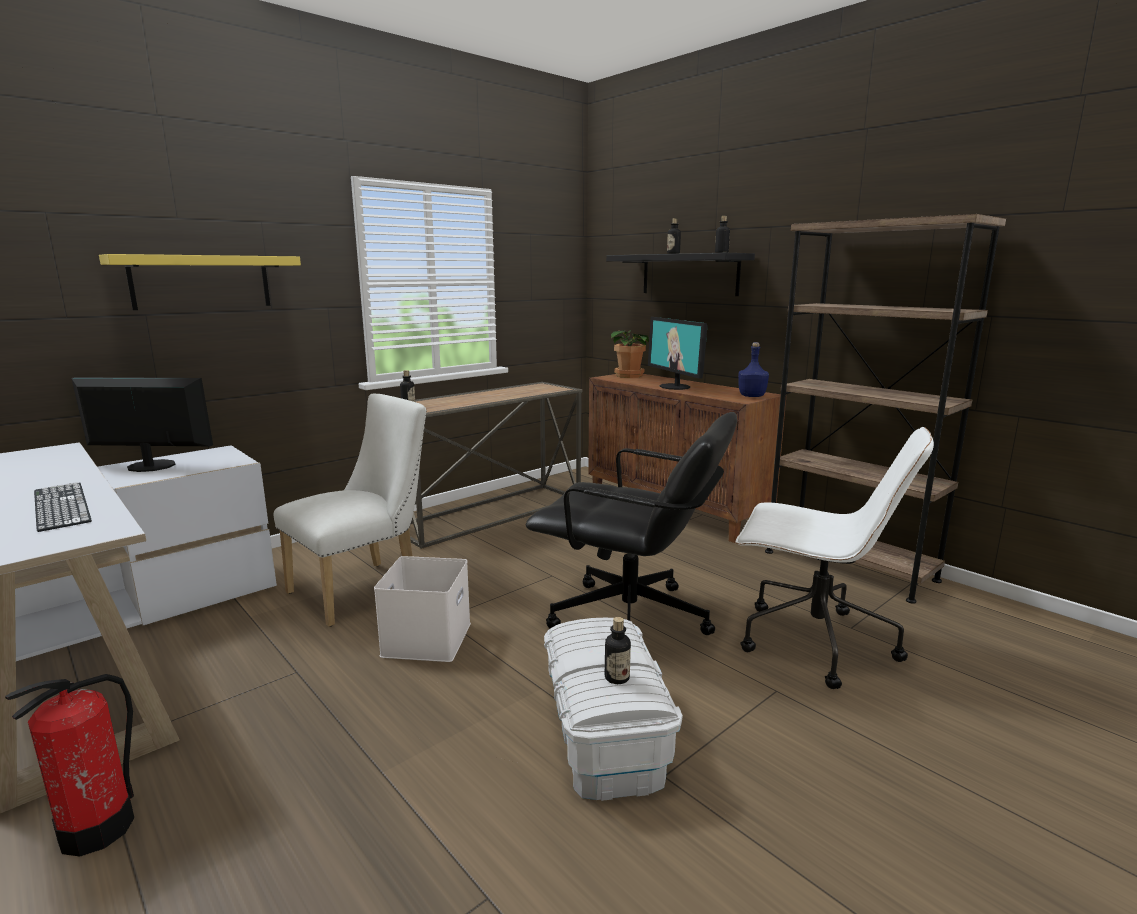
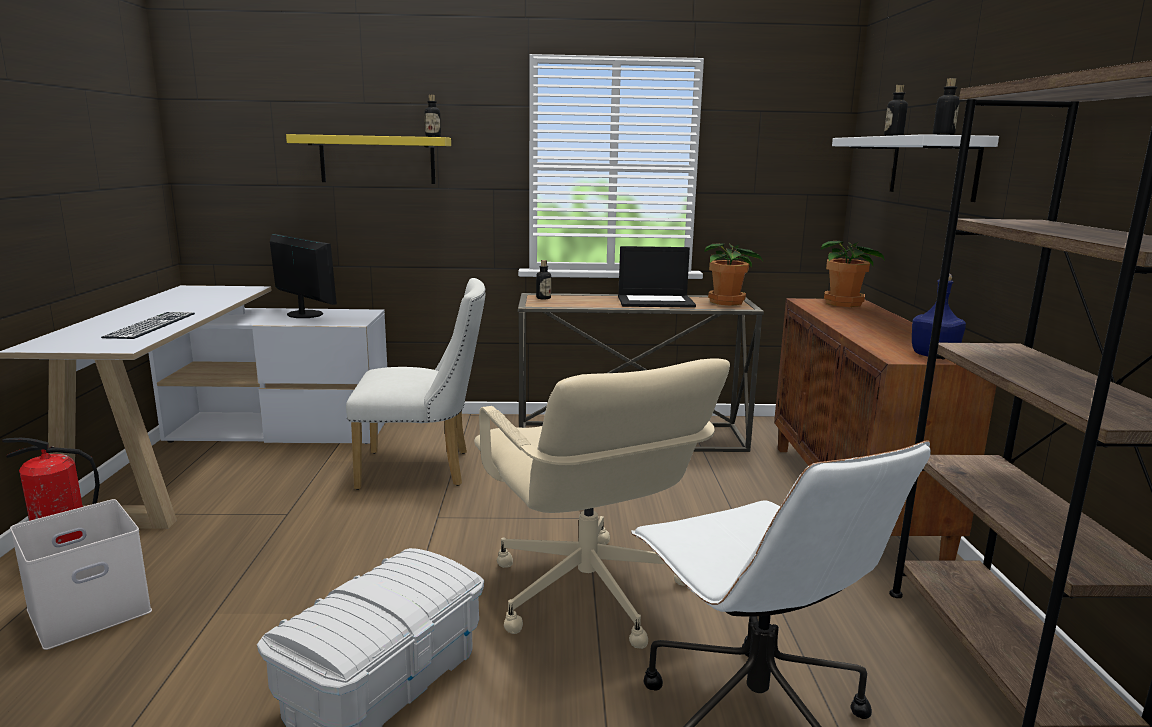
camera: 40 degrees right, 0 degrees up
(426, 638) = (398, 528): white storage box -> white storage box (91, 608)
(500, 394) = (656, 301): none -> laptop
(546, 387) = (728, 302): none -> potted plant
(617, 677) = (351, 614): bottle -> bottle (433, 136)
(631, 620) = (586, 594): black office chair -> beige office chair
(675, 387) = (860, 325): monitor -> none
(689, 274) = (932, 167): black shelf -> white shelf

